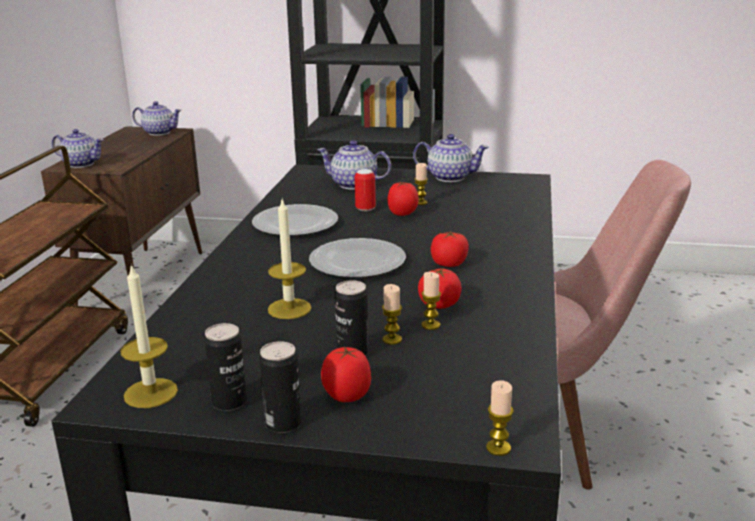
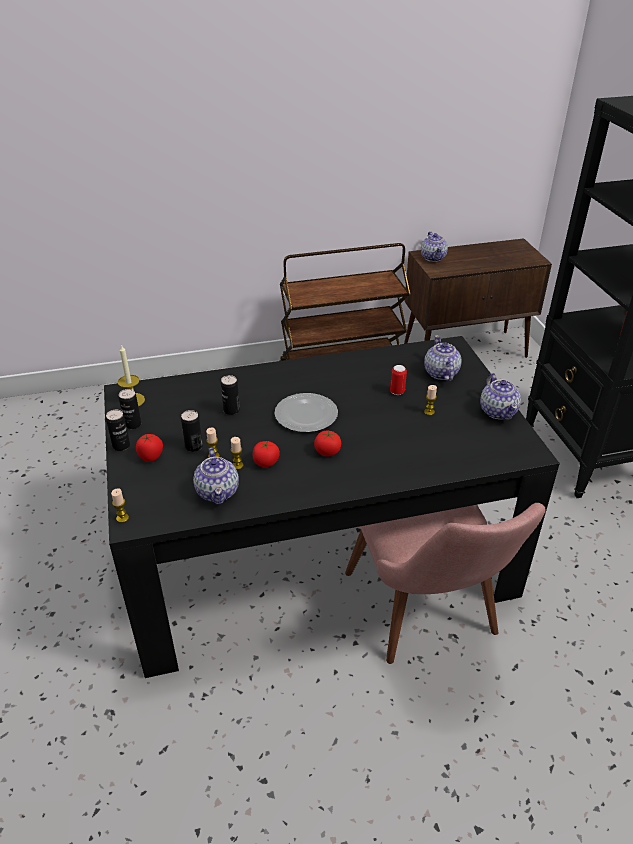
camera: 65 degrees right, 15 degrees up
(159, 132) = (525, 255): teapot -> teapot (218, 491)
(289, 309) = (231, 410): candle -> can
(296, 224) = (349, 373): plate -> none
(403, 214) = (400, 410): tomato -> none

